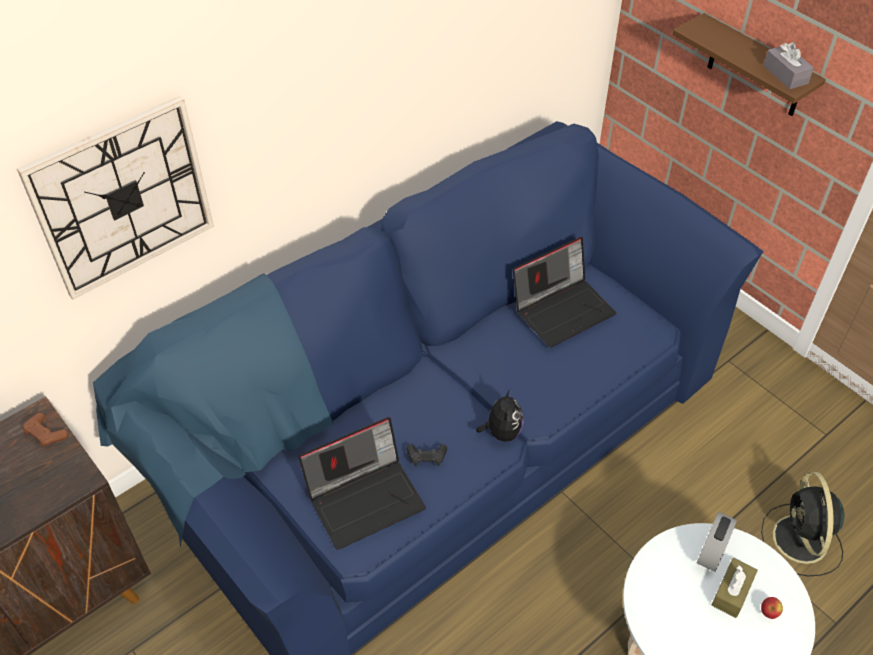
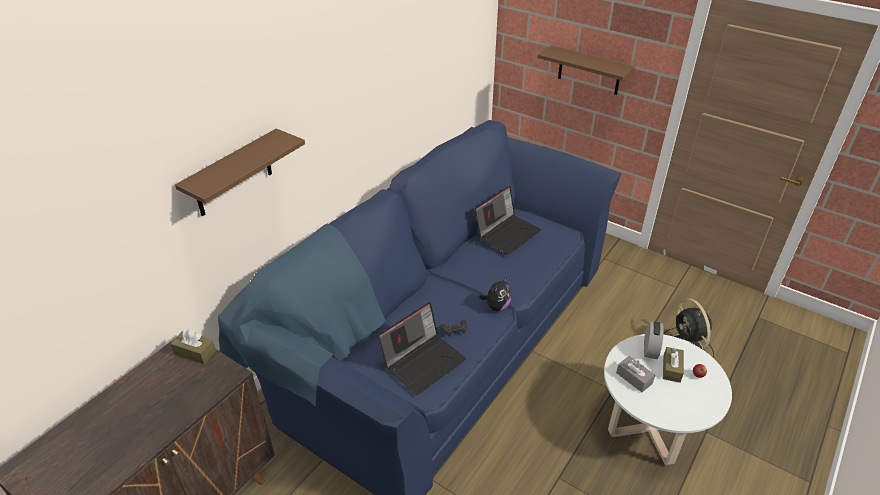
camera: 15 degrees left, 10 degrees down
(46, 434) = (195, 352): brown game controller -> brown tissue box
(123, 198) = (233, 174): wall clock -> brown shelf
(501, 432) = (496, 306): plush toy -> plush toy turned 45 degrees clockwise
(785, 74) = (611, 67): grey tissue box -> grey tissue box (634, 378)

